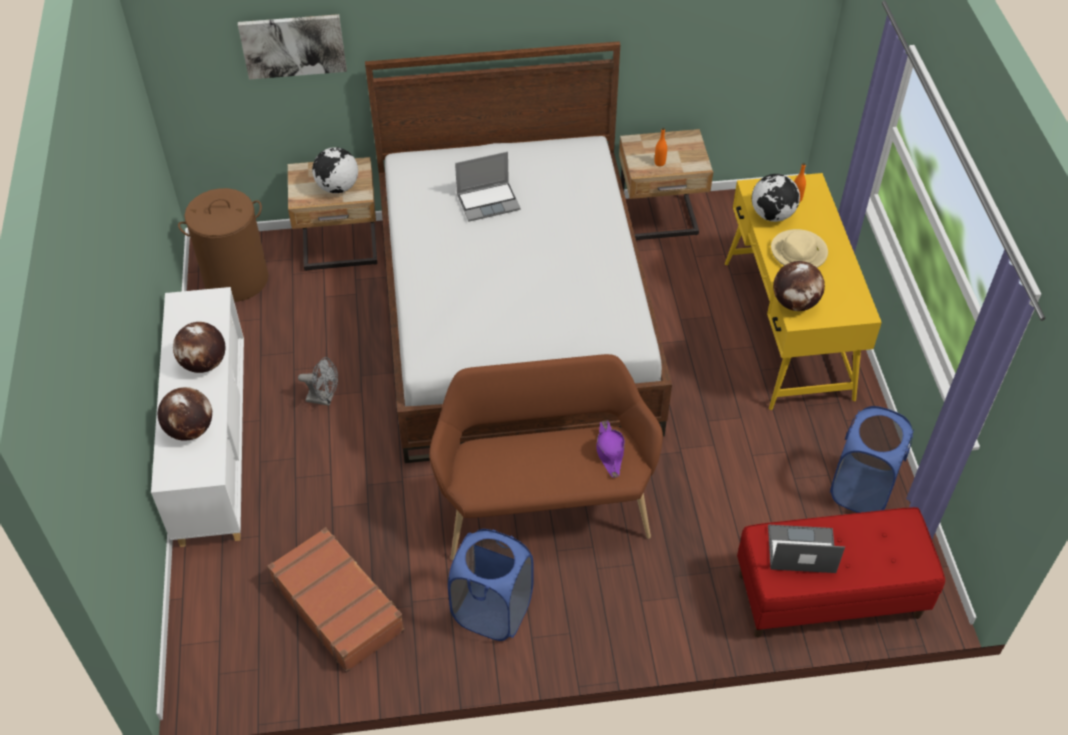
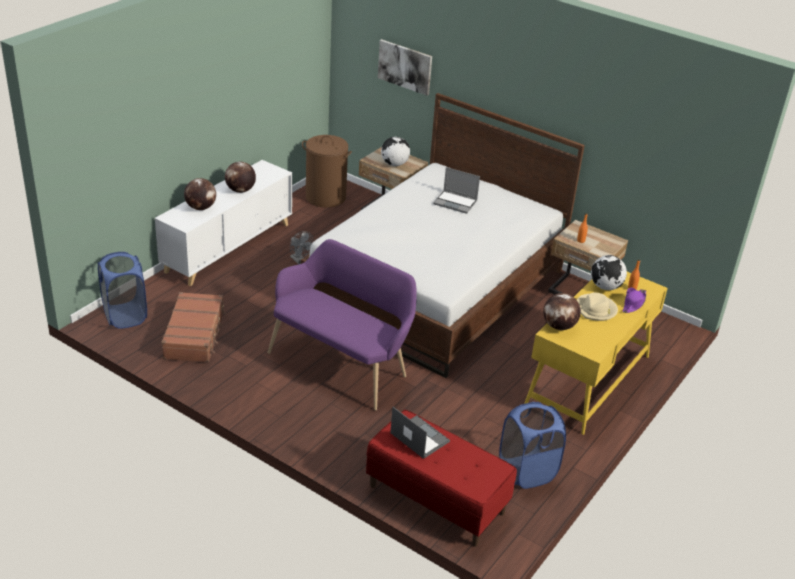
camera: 40 degrees right, 15 degrees down
(492, 611) = (257, 384): blue laundry basket -> blue laundry basket (125, 316)
(544, 504) = (342, 363): brown bench -> purple bench
(609, 452) = (375, 332): purple hat -> purple hat (633, 304)

